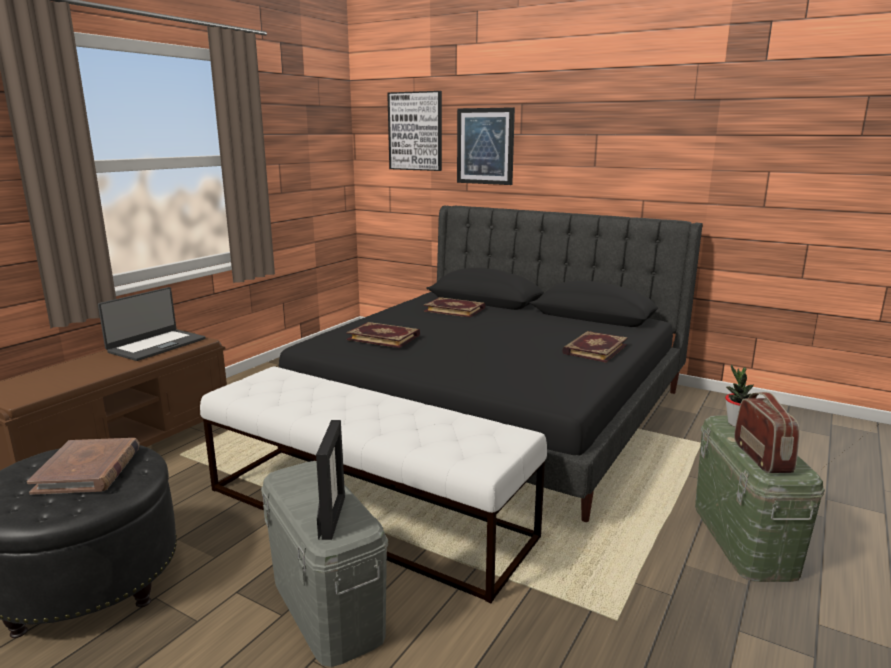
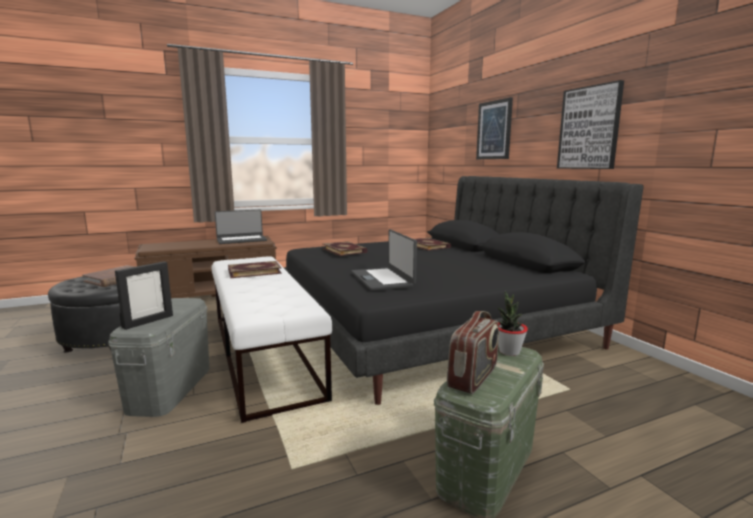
camera: 35 degrees right, 5 degrees down
(415, 131) = (457, 124): picture -> picture (589, 128)
(520, 372) = (382, 279): none -> laptop
(594, 349) = (472, 278): book -> book (254, 271)

